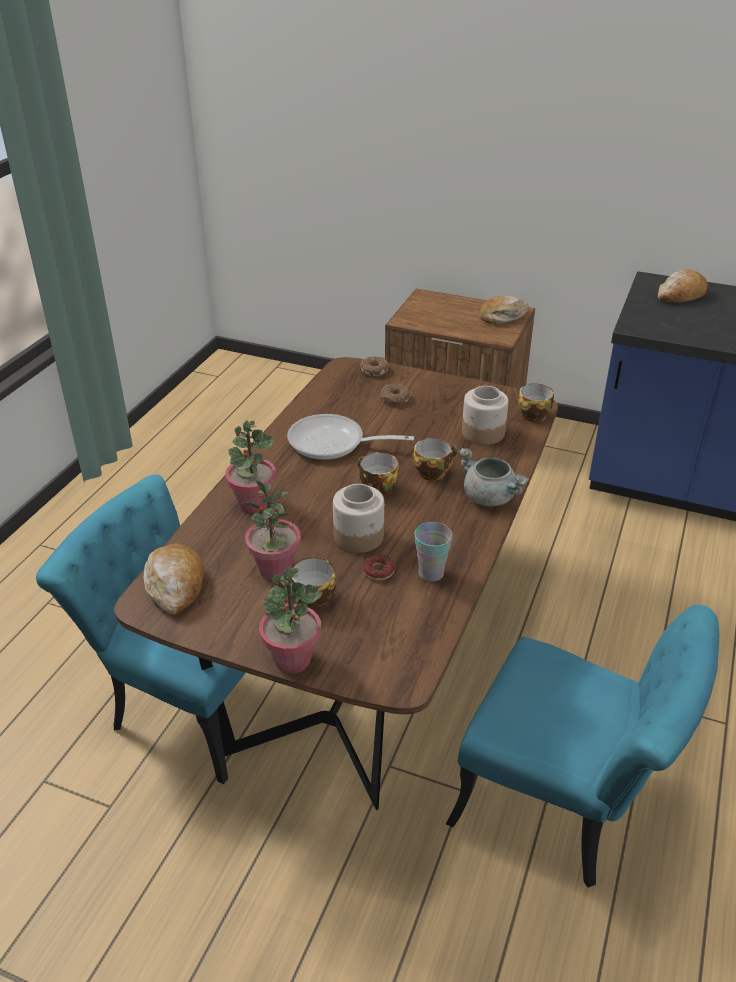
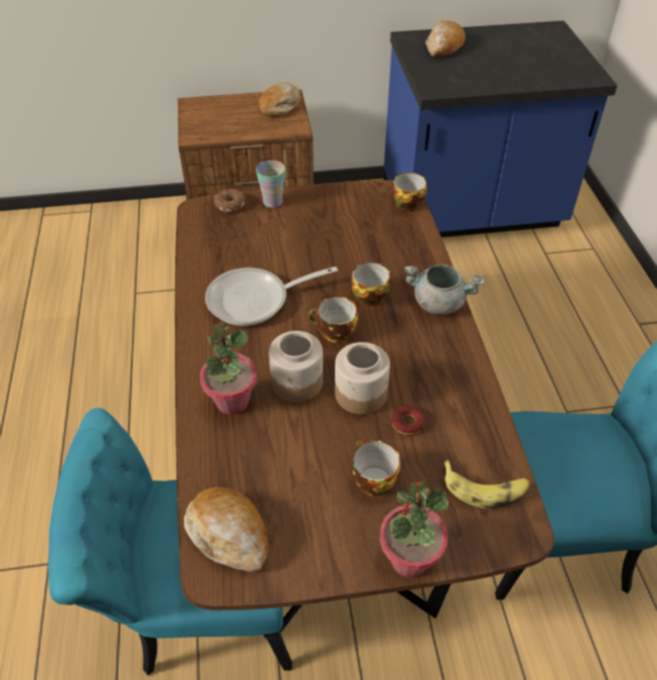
camera: 30 degrees left, 10 degrees up
(275, 569) = (313, 466): potted plant -> none
(394, 399) = (274, 230): donut -> none
(400, 641) = (485, 489): none -> banana
(431, 573) = (453, 404): cup -> cup (272, 202)
(483, 433) = (381, 238): jar -> jar (297, 383)

